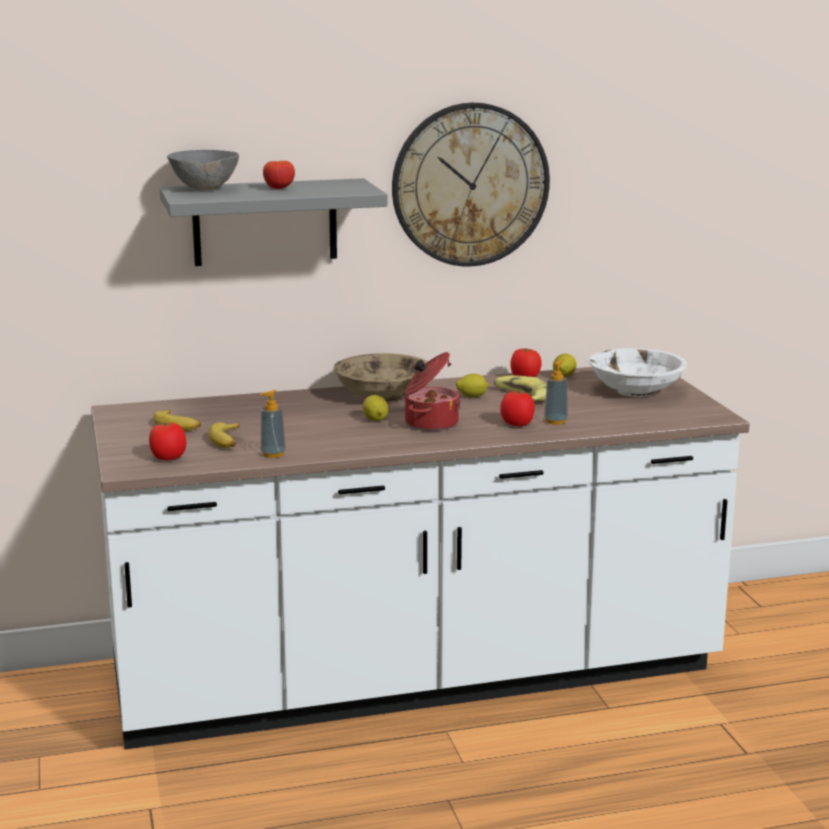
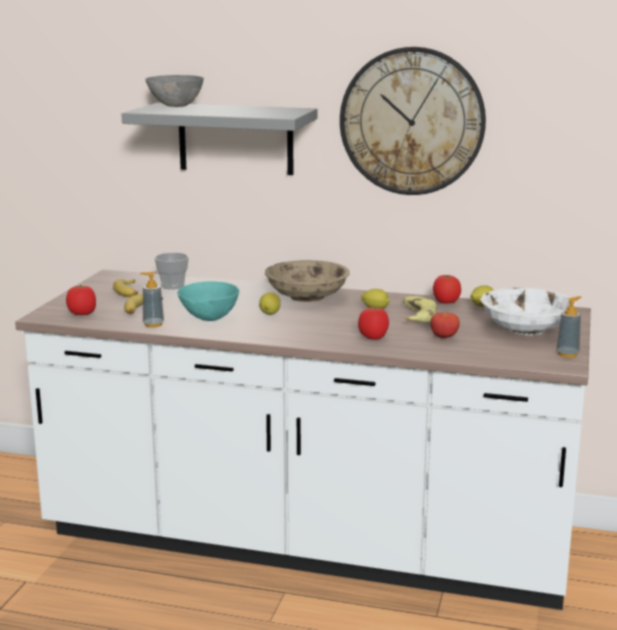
camera: 30 degrees right, 0 degrees up
(214, 409) = (172, 286): none -> cup
(279, 188) = (227, 110): tomato -> tomato (444, 337)
(321, 437) = (209, 318): none -> turquoise bowl
(429, 423) = (306, 323): cooking pot -> none
(555, 421) = (409, 341): soap dispenser -> soap dispenser (567, 354)

